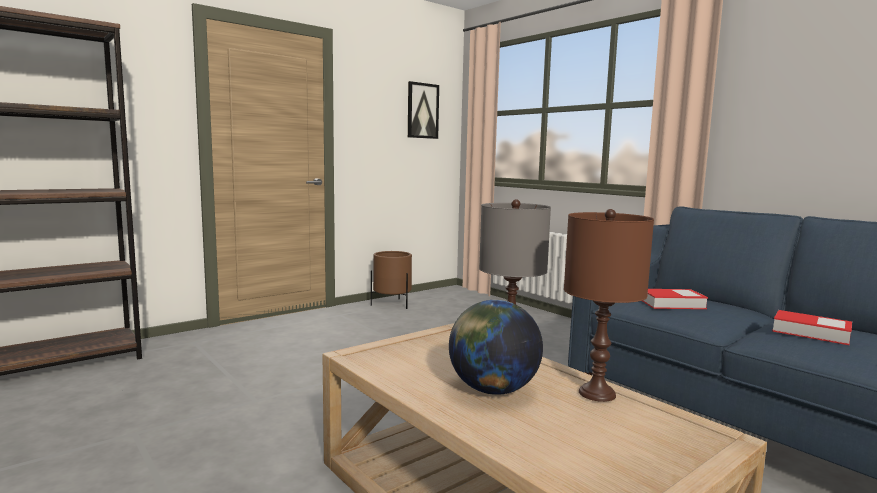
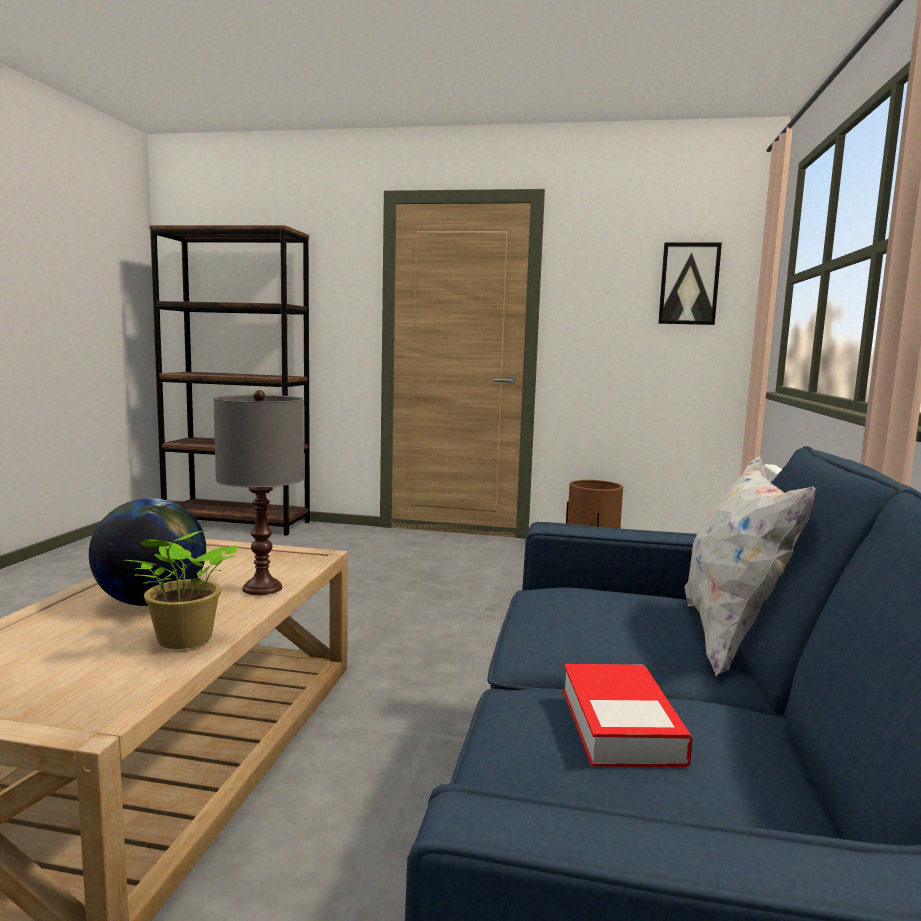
camera: 50 degrees right, 0 degrees up
(596, 393) = (183, 641): brown table lamp -> potted plant
(672, 304) = (599, 611): book -> none
(712, 299) = (731, 637): none -> white pillow

